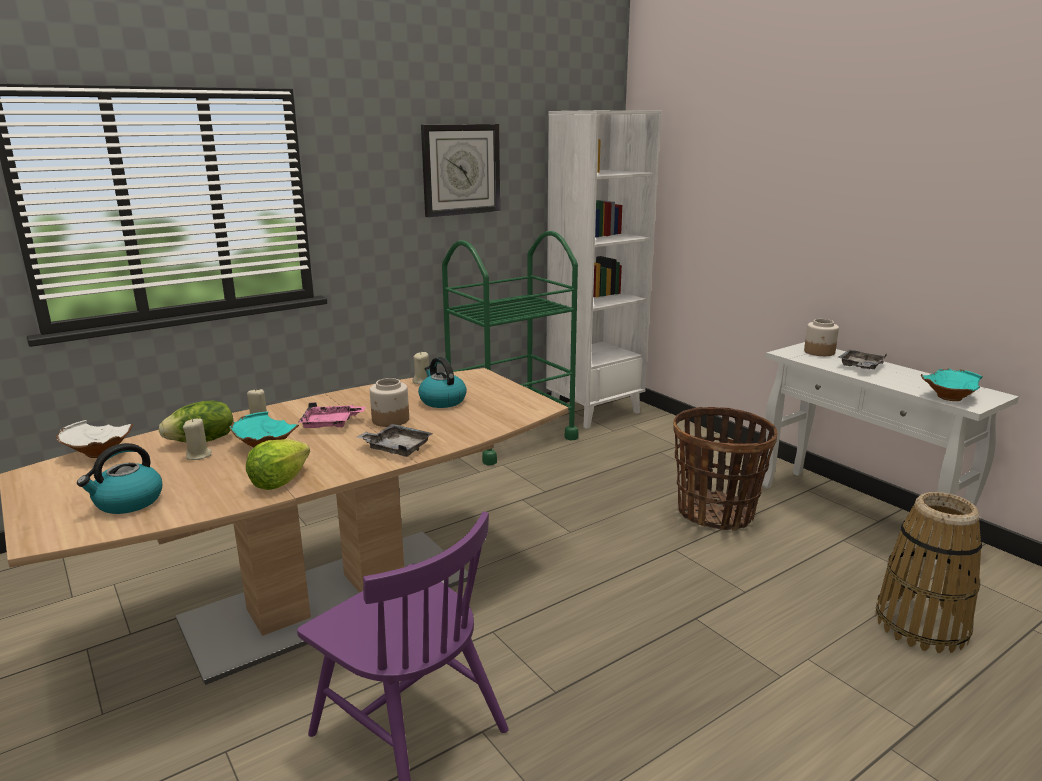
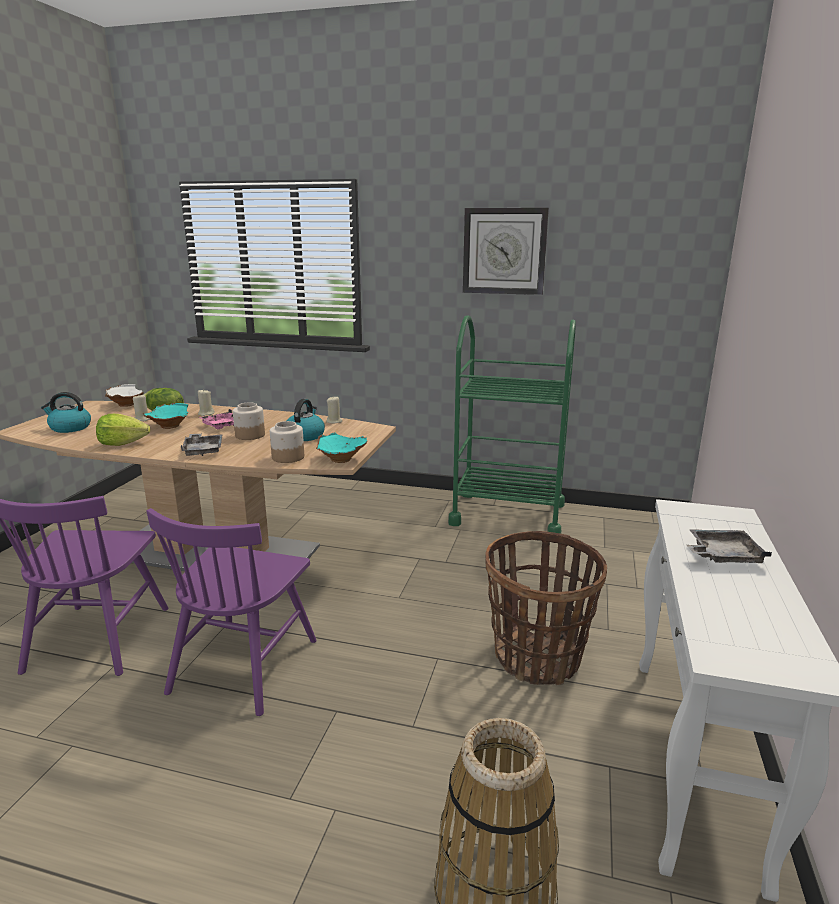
camera: 50 degrees right, 0 degrees up
(579, 644) = (244, 665): none -> purple chair
(594, 411) = (624, 525): white bookcase -> none
(819, 352) = (724, 523): jar -> jar (287, 457)
(947, 397) = (719, 634): turquoise bowl -> turquoise bowl (342, 459)

